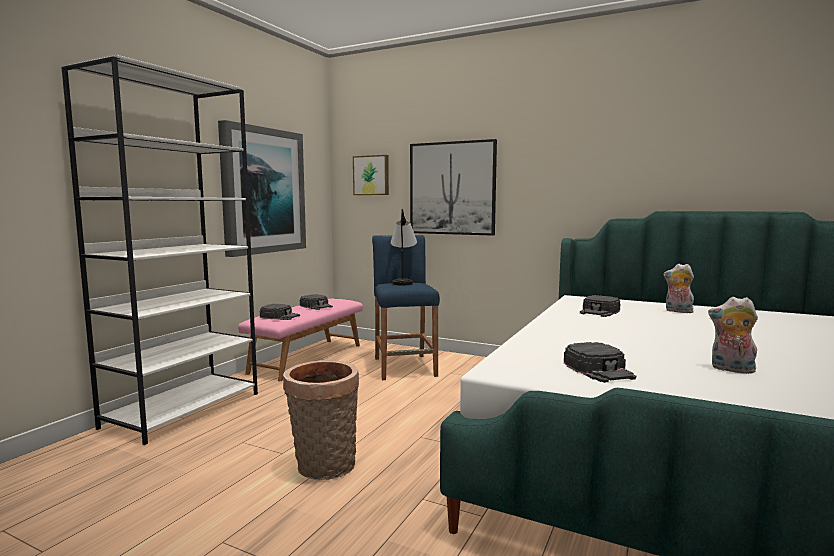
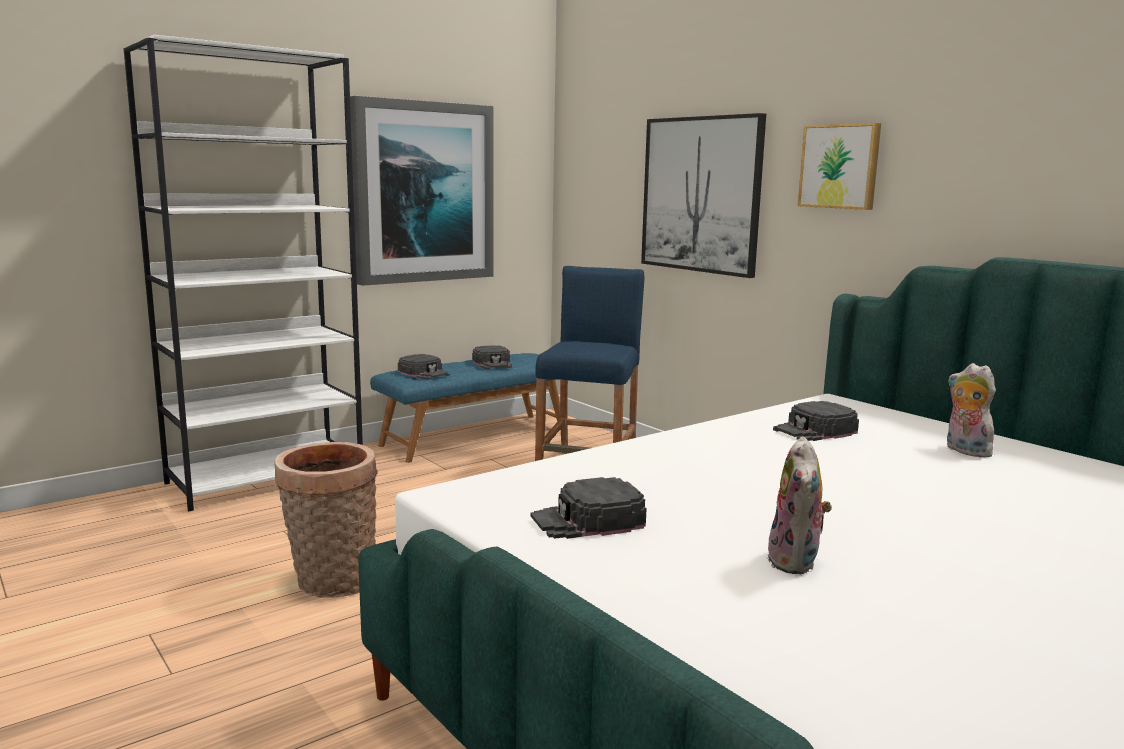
camera: 25 degrees right, 5 degrees up
(307, 358) = (474, 437): pink bench -> blue bench
(371, 175) = (600, 168): picture -> picture (840, 166)
(403, 281) = (594, 341): table lamp -> none
(599, 370) = (588, 520): black cap -> black cap turned 60 degrees clockwise
(731, 369) = (796, 562): plush toy -> plush toy turned 135 degrees counterclockwise

